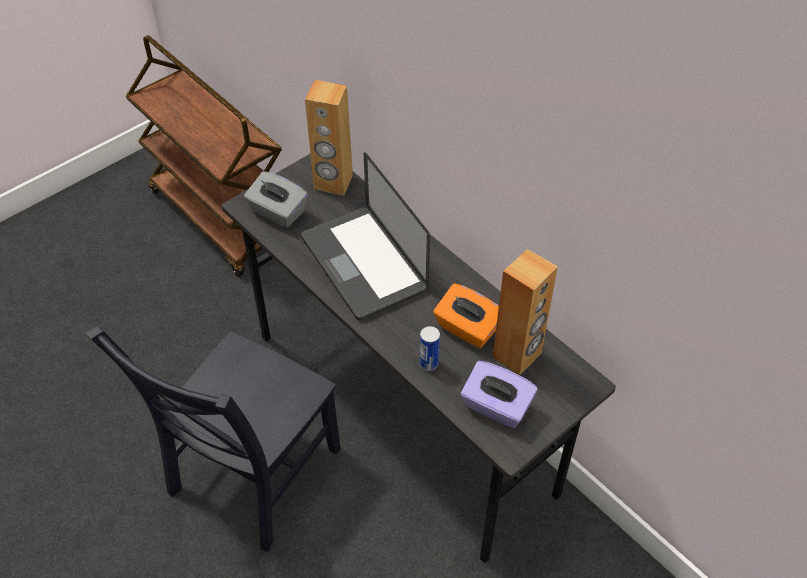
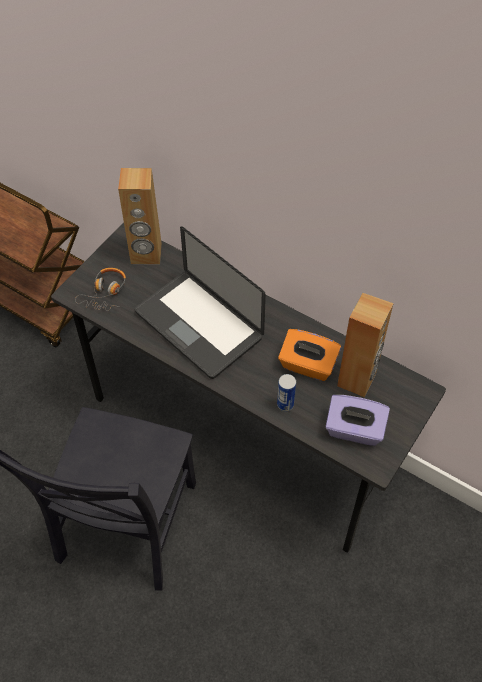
camera: 15 degrees left, 5 degrees up
(277, 212) = (105, 293): grey tissue box -> headphones

